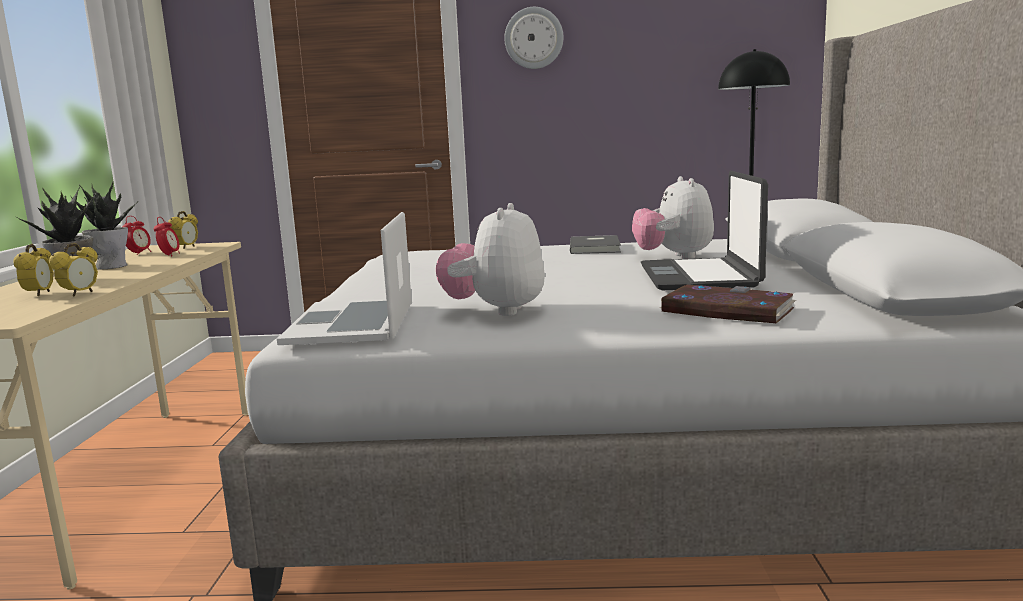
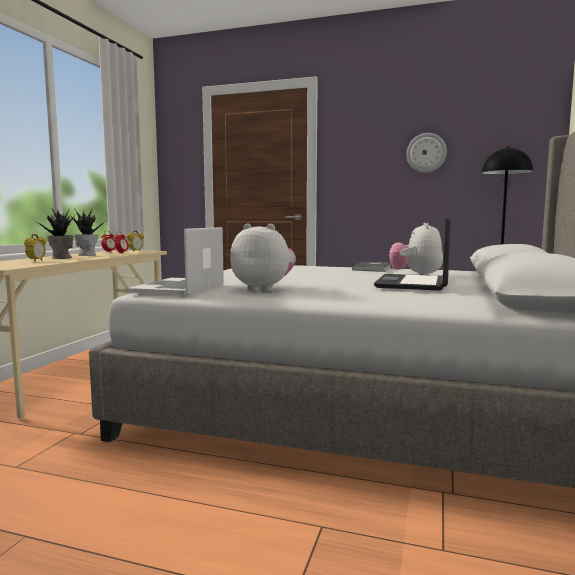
camera: 15 degrees right, 5 degrees down
(80, 294) = (53, 262): alarm clock -> none
(495, 311) = (264, 289): plush toy -> plush toy turned 90 degrees clockwise
(533, 38) = (363, 140): wall clock -> wall clock (426, 153)
(726, 310) = (402, 299): book -> none

